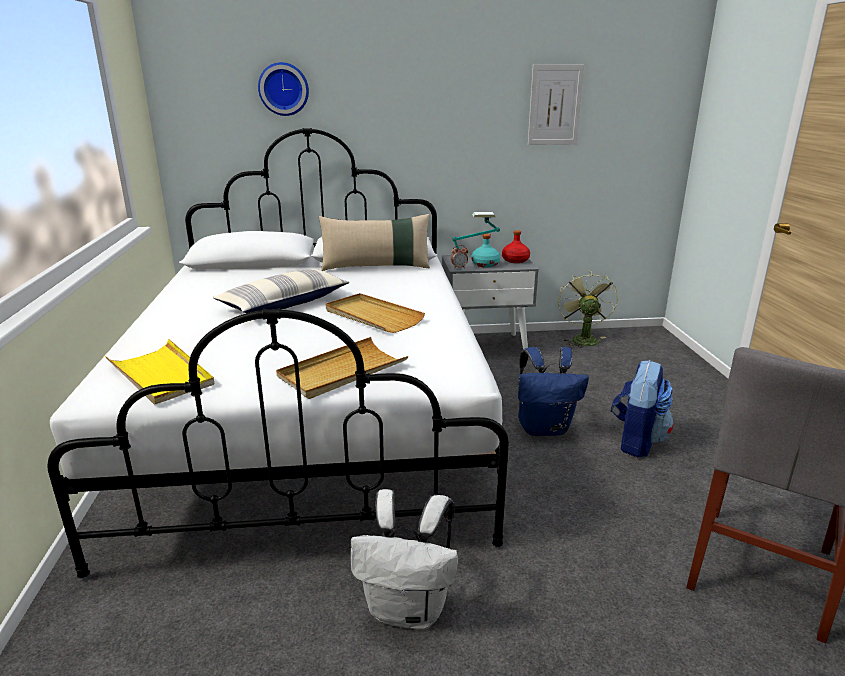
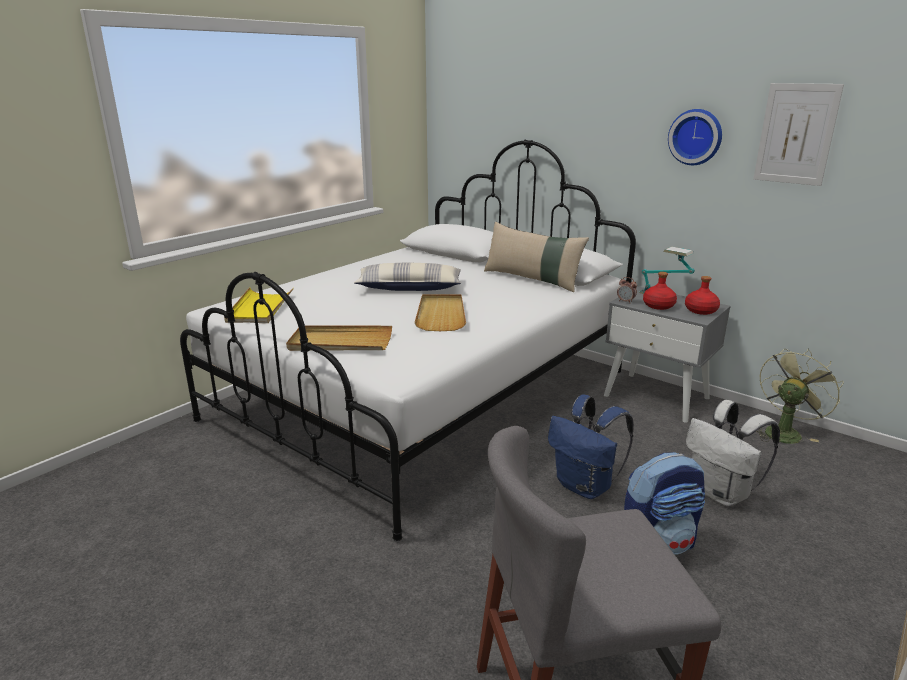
camera: 45 degrees right, 0 degrees up
(284, 89) = (518, 103): wall clock -> wall clock (696, 137)
(409, 609) = (290, 537): white backpack -> white backpack (721, 493)
(485, 264) = (659, 306): turquoise bottle -> red bottle

